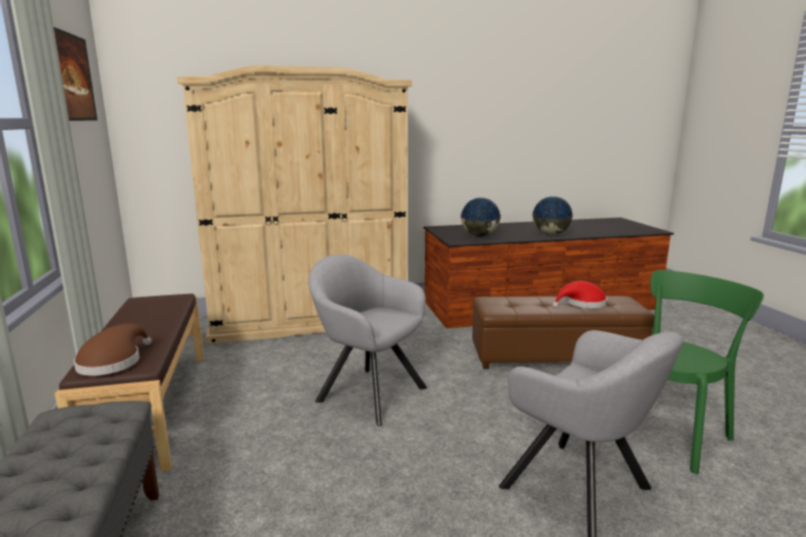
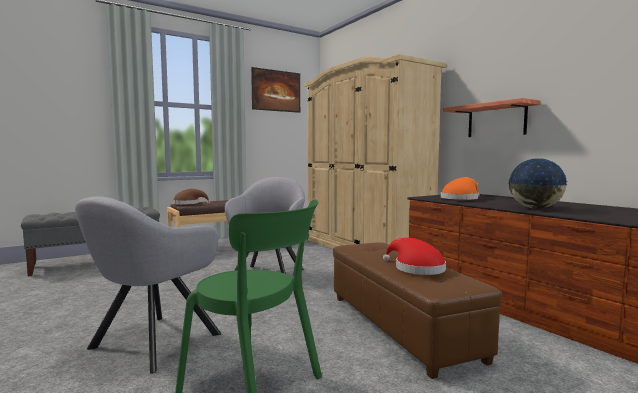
camera: 70 degrees right, 10 degrees down
(452, 154) = (496, 120): none -> shelf
(479, 236) = (460, 199): globe -> orange hat

